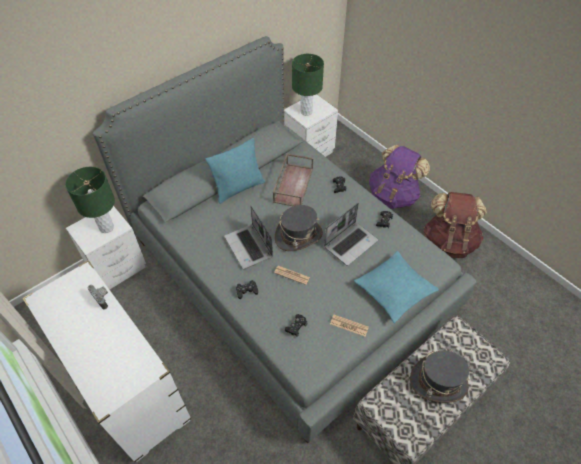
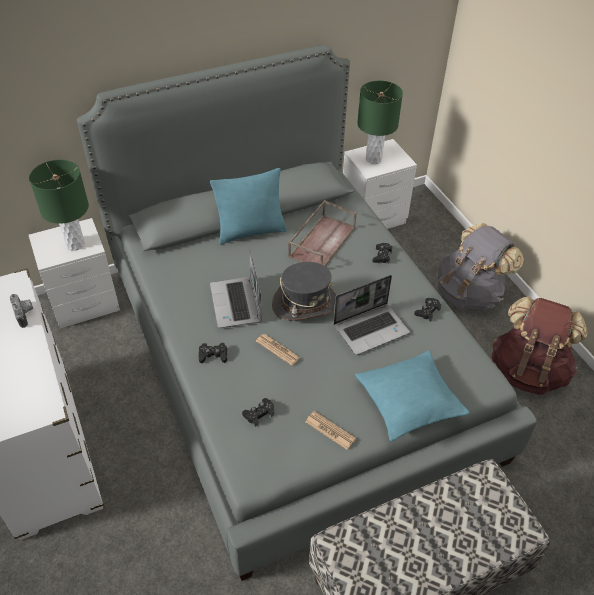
camera: 15 degrees right, 5 degrees down
(393, 195) = (469, 293): purple backpack -> grey backpack
(438, 381) = (433, 539): grey hat -> none

